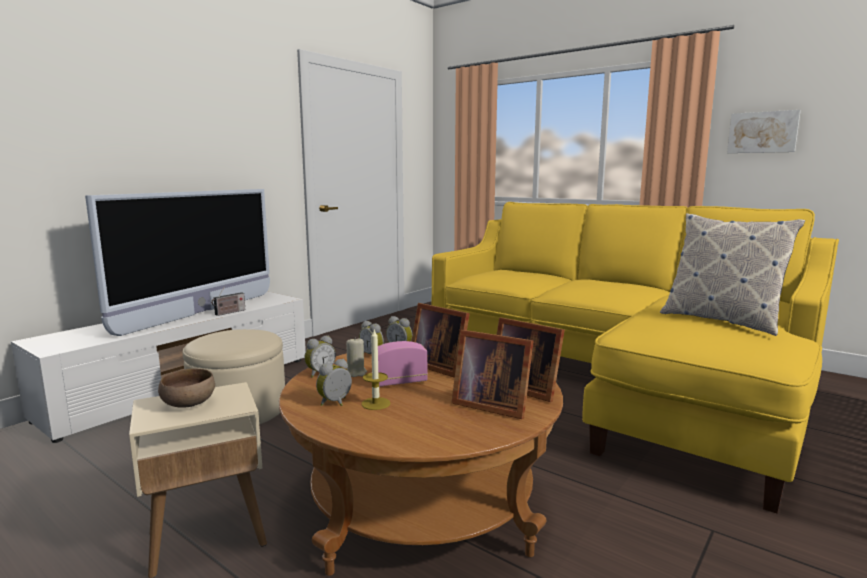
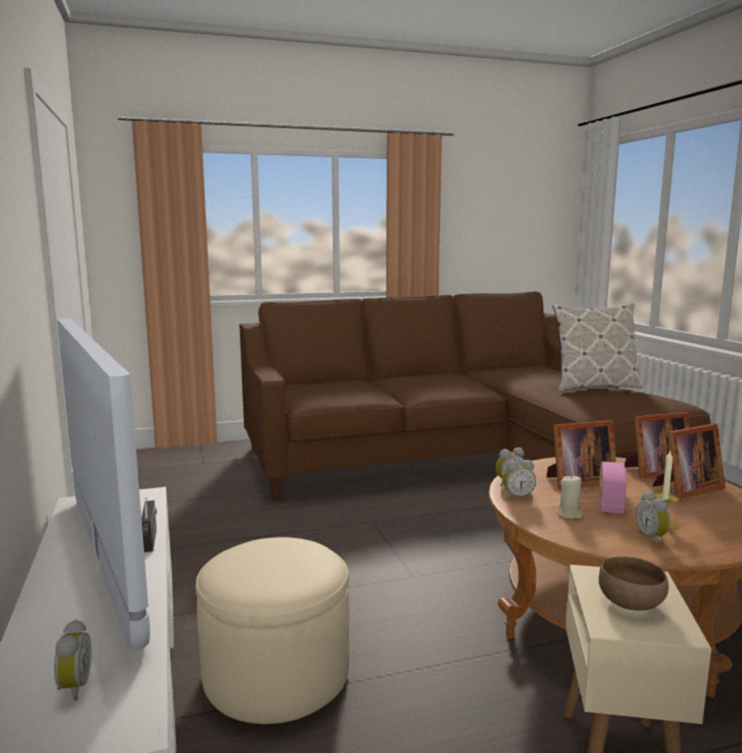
camera: 55 degrees left, 0 degrees up
(320, 373) = (556, 529): alarm clock -> alarm clock (72, 688)
(621, 376) = (456, 462): yellow sofa -> brown sofa
(763, 132) = (471, 227): picture -> none

